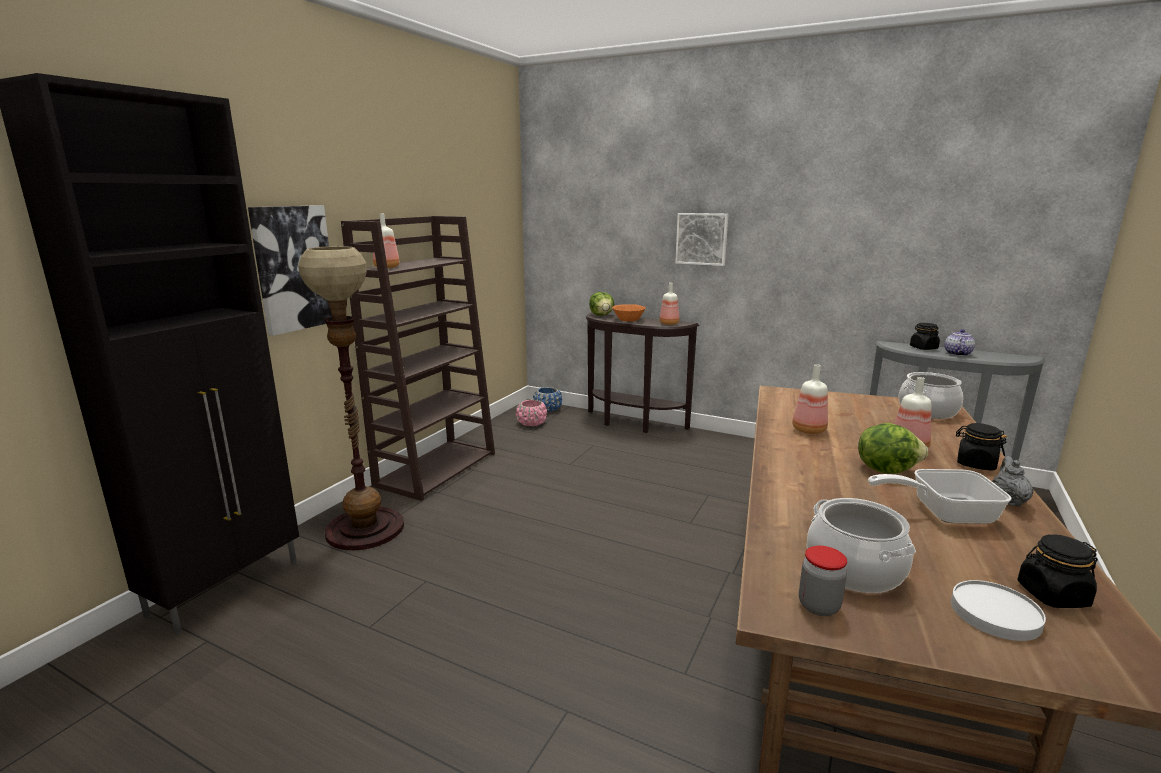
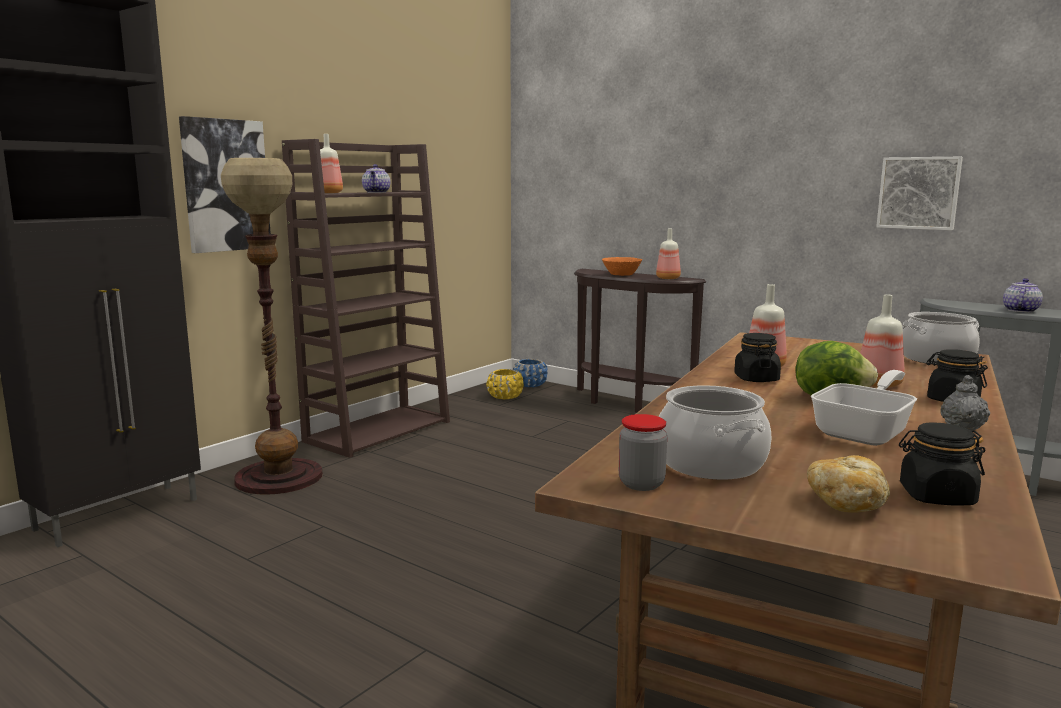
camera: 10 degrees right, 5 degrees down
(426, 262) = (376, 192): none -> teapot
(532, 423) = (505, 396): pink planter -> yellow planter
(602, 315) = (593, 270): lettuce -> none
(702, 239) = (709, 176): picture -> picture (919, 193)
(923, 348) = (978, 305): black jar -> black jar (756, 379)
(942, 512) = (866, 432): frying pan -> frying pan turned 120 degrees clockwise
(994, 613) = (846, 503): white plate -> bread

